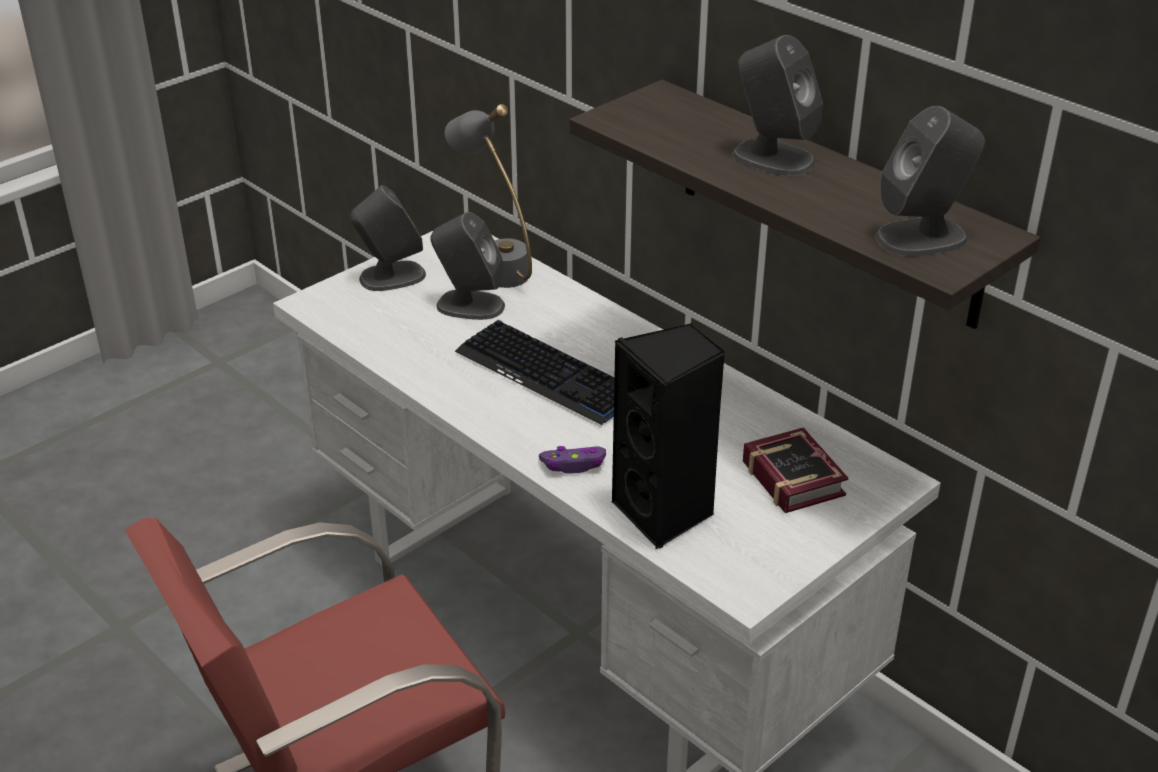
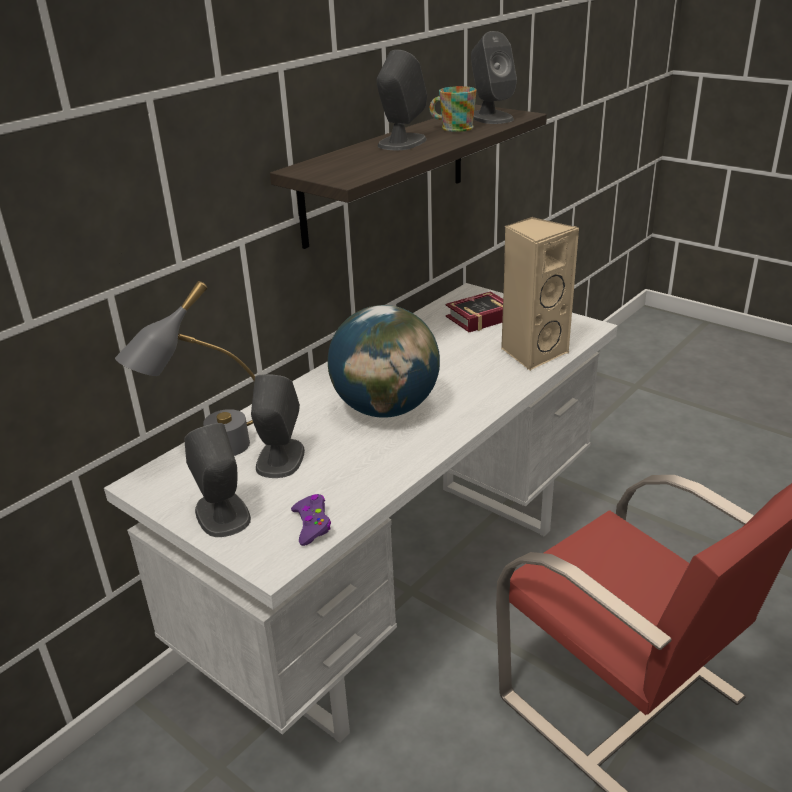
camera: 95 degrees left, 5 degrees down
(548, 374) = (385, 408): keyboard -> globe
(574, 465) = (495, 387): purple game controller -> purple game controller (312, 524)
(665, 513) = (532, 353): black speaker -> beige speaker
(851, 200) = (452, 128): none -> mug

